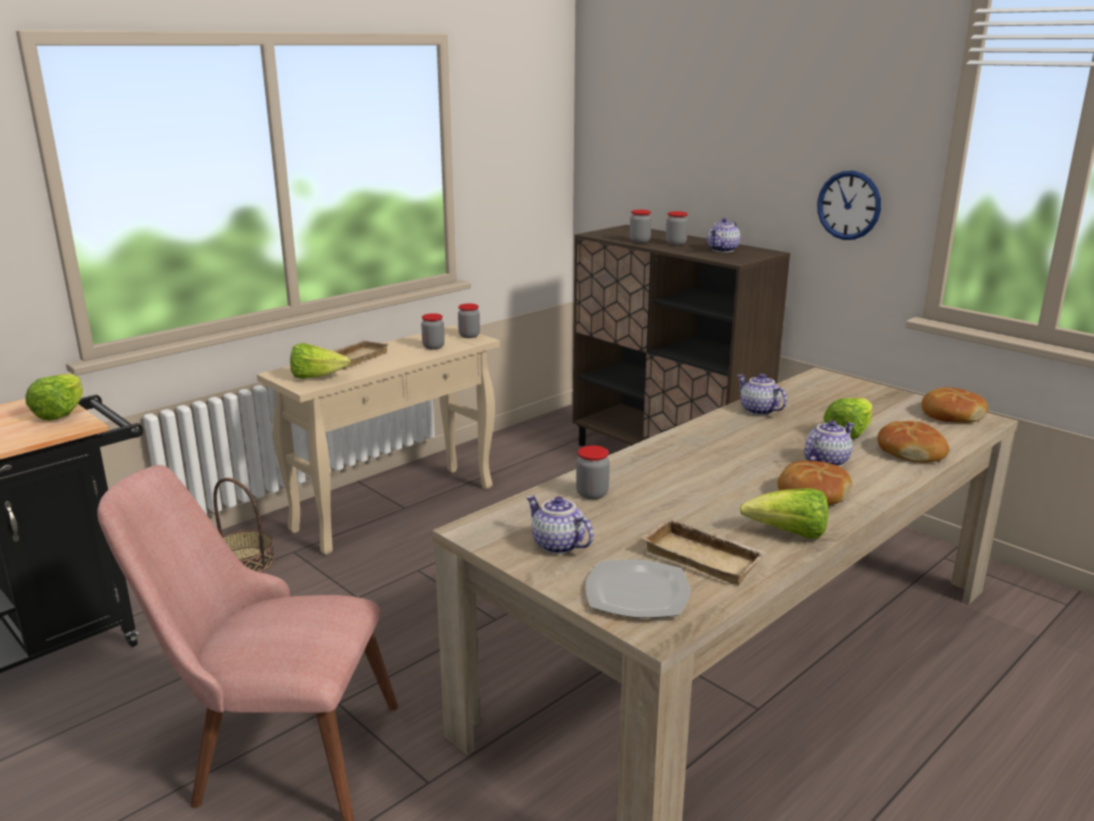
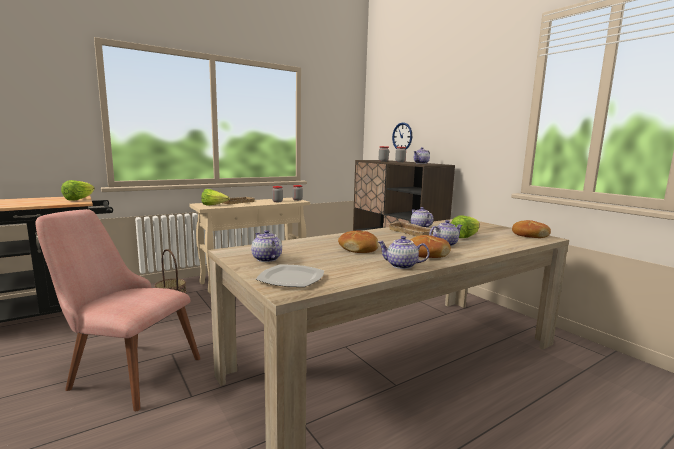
camera: 10 degrees right, 10 degrees down
(592, 494) = (304, 245): jar -> none
(705, 557) = (344, 270): beige tray -> beige tray (412, 232)
(788, 534) = (401, 266): lettuce -> teapot
(849, 205) = (483, 138): wall clock -> wall clock (402, 136)
(910, 452) = (497, 244): bread -> bread (358, 248)

